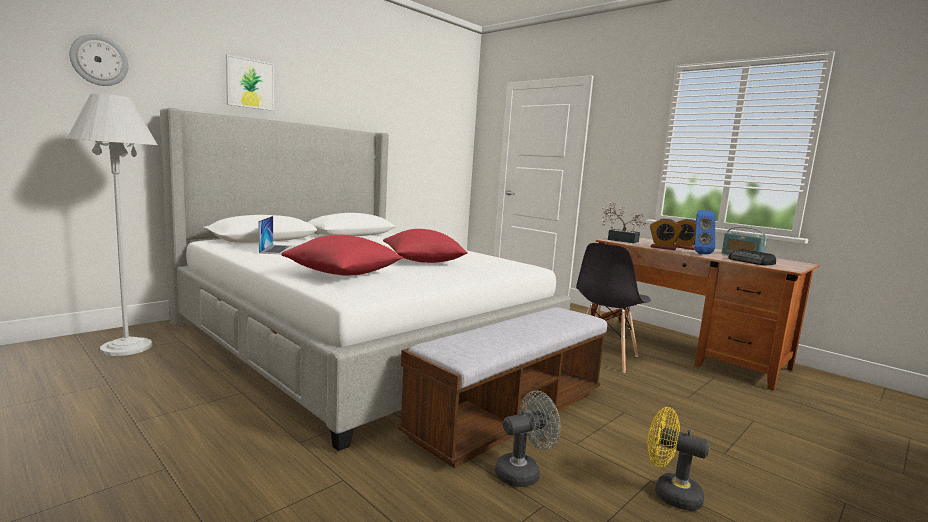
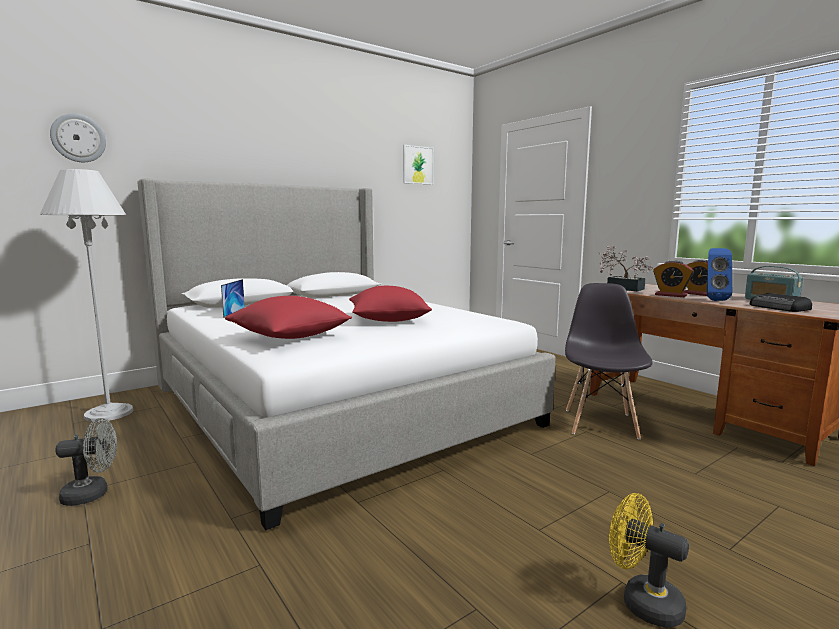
camera: 10 degrees right, 0 degrees up
(250, 83) = (227, 149): picture -> picture (417, 165)
(510, 414) = (470, 491): bench -> none
(523, 472) = (464, 564): grey fan -> grey fan (93, 494)
(603, 357) = (600, 423): grey chair -> grey chair turned 150 degrees clockwise

